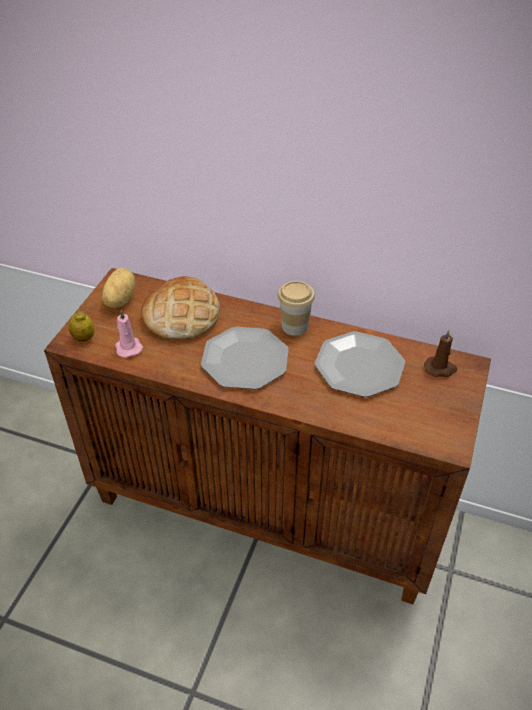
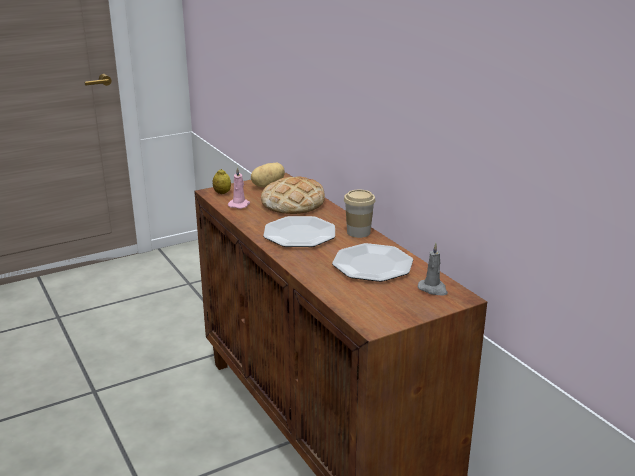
camera: 40 degrees right, 20 degrees down
(440, 368) = (433, 289): brown candle -> grey candle

